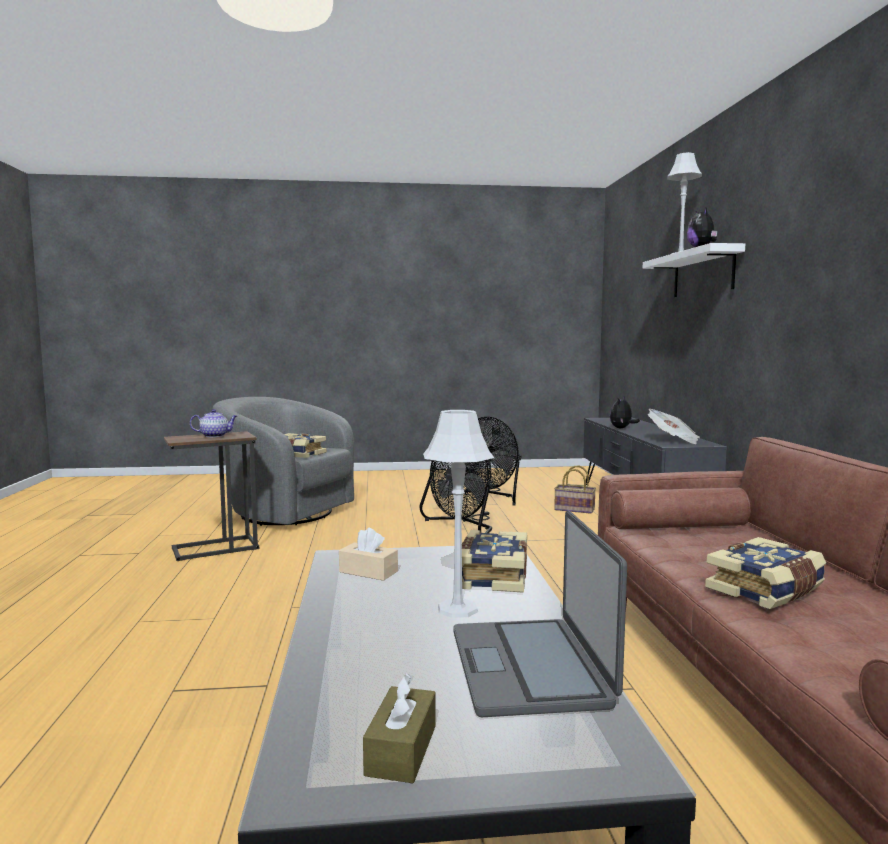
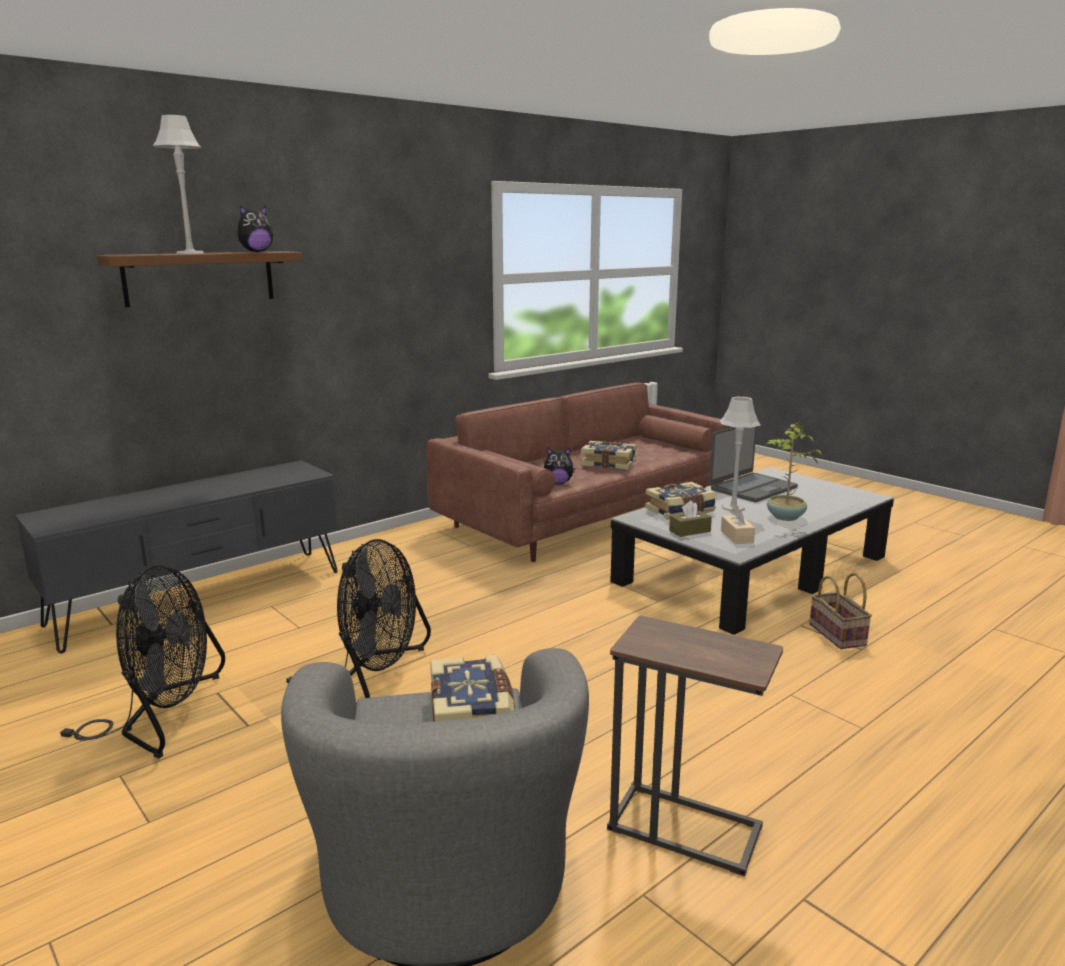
camera: 125 degrees left, 10 degrees up
(215, 436) = (687, 646): teapot -> none
(367, 624) = (785, 517): none -> potted plant
(401, 750) = (831, 491): brown tissue box -> brown tissue box (689, 531)
(573, 509) = (219, 634): basket -> basket (839, 635)
(622, 428) = (181, 502): plush toy -> plush toy (558, 483)
(673, 440) = (279, 475): newspaper -> none
(703, 273) = (200, 278): white shelf -> brown shelf

